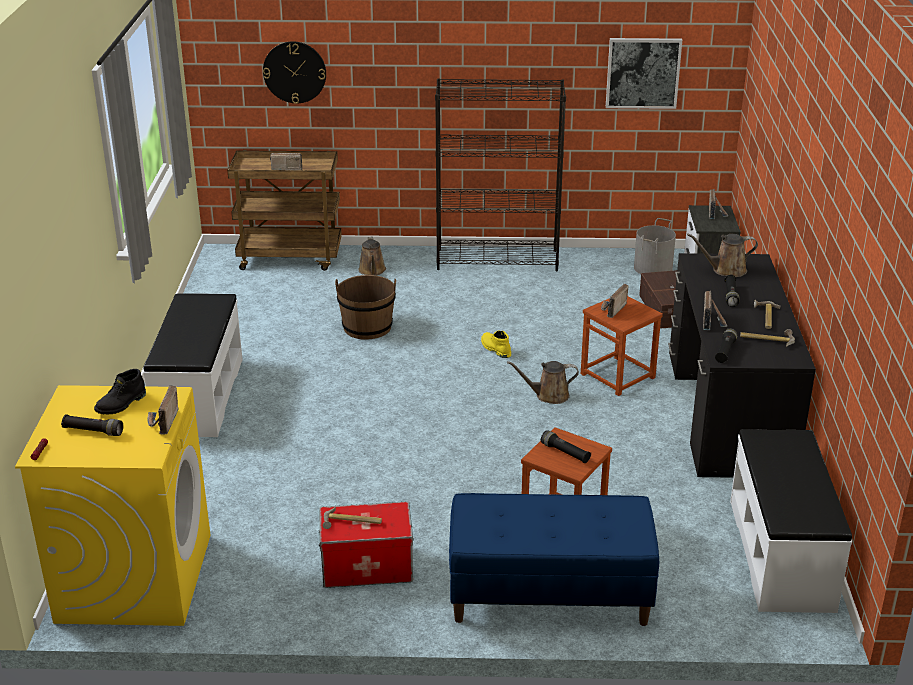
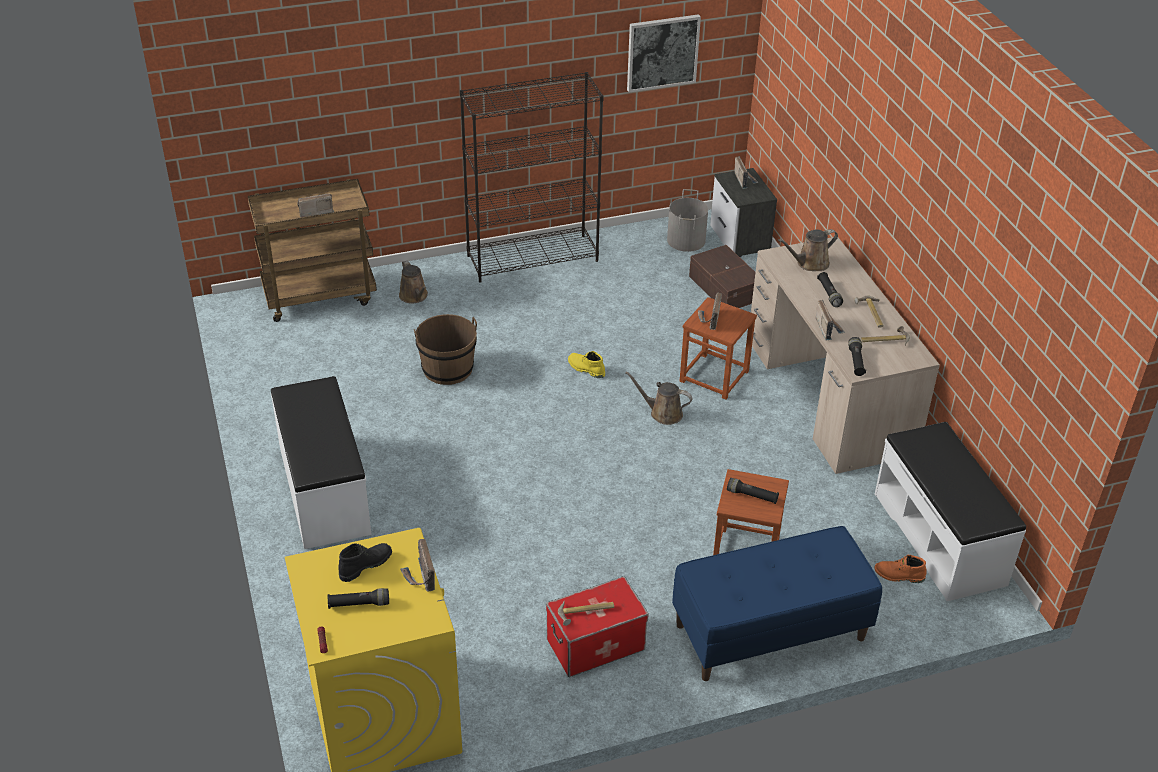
camera: 20 degrees left, 10 degrees up
(121, 404) = (365, 565): black boot -> black boot turned 150 degrees counterclockwise
(294, 72) = (305, 105): wall clock -> none
(548, 395) = (663, 413): brown watering can -> brown watering can turned 45 degrees clockwise
(717, 577) = (899, 576): none -> orange boot
(727, 411) = (828, 395): black desk -> beige desk

